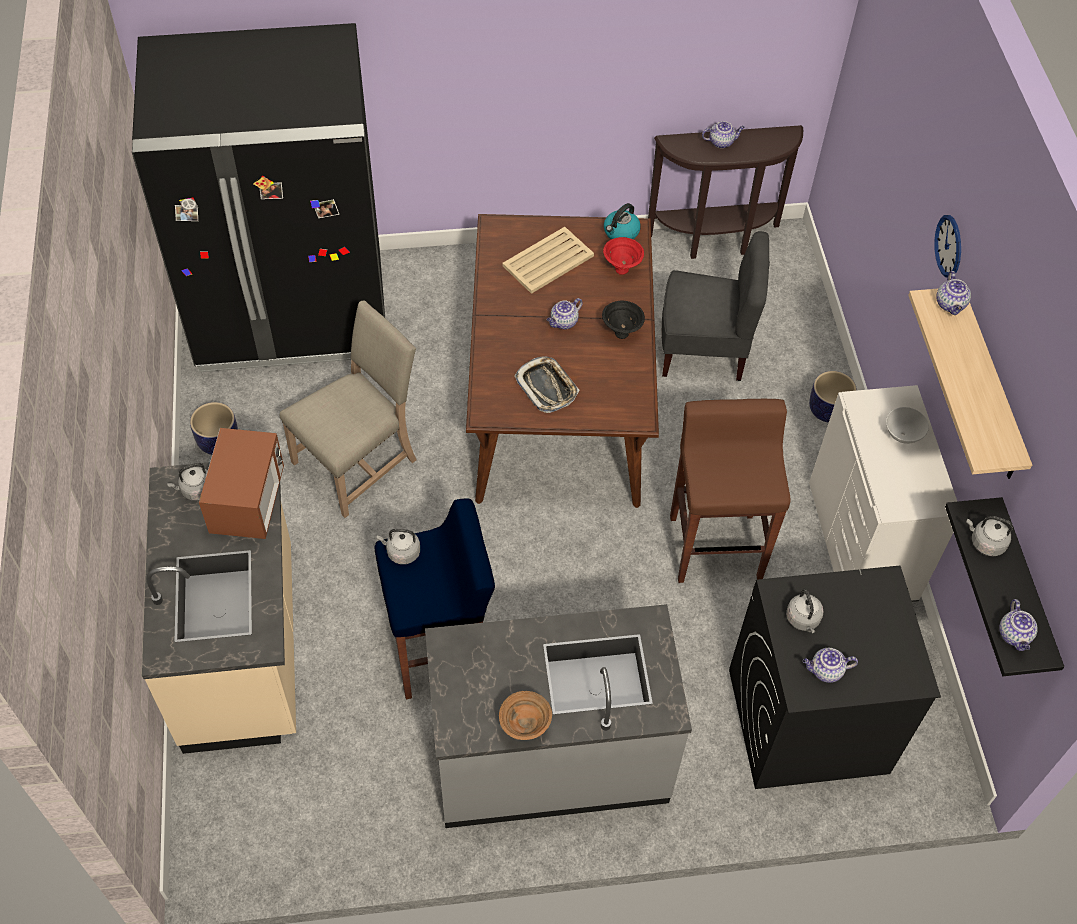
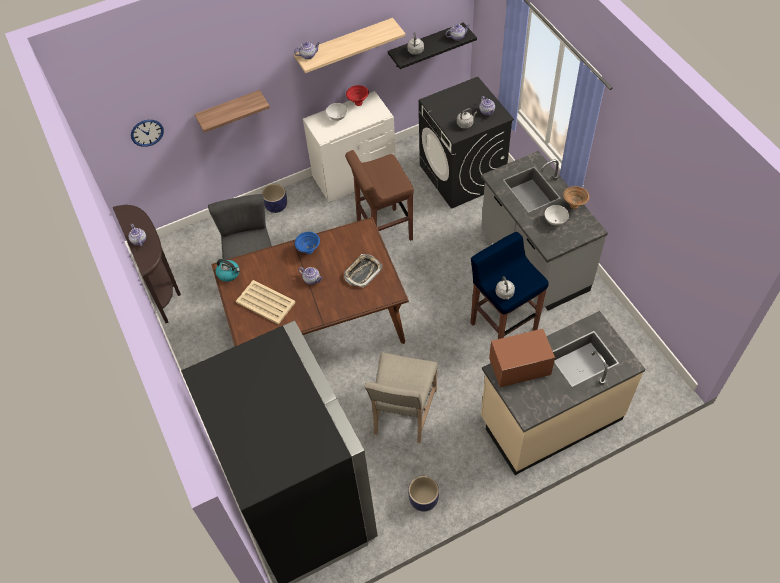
camera: 105 degrees left, 0 degrees up
(195, 490) = (526, 398): grey kettle -> none
(359, 461) = (403, 413): beige chair -> beige chair turned 105 degrees counterclockwise
(502, 678) = (555, 221): none -> white bowl
(620, 333) = (309, 251): black bowl -> blue bowl
(621, 268) = (259, 265): red bowl -> red bowl (358, 103)
(904, 233) = (229, 111): none -> shelf
(948, 246) = (268, 62): wall clock -> wall clock (147, 132)

